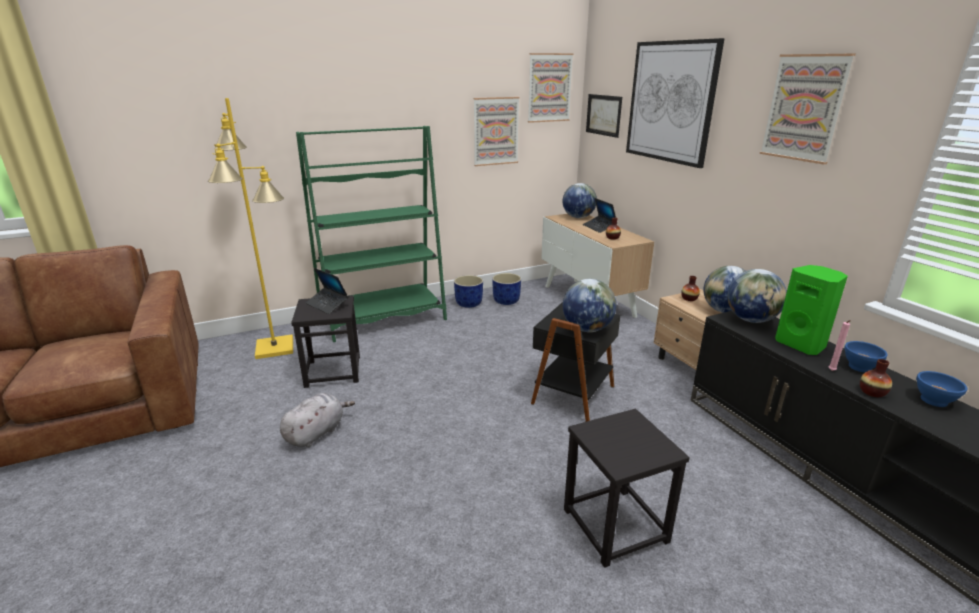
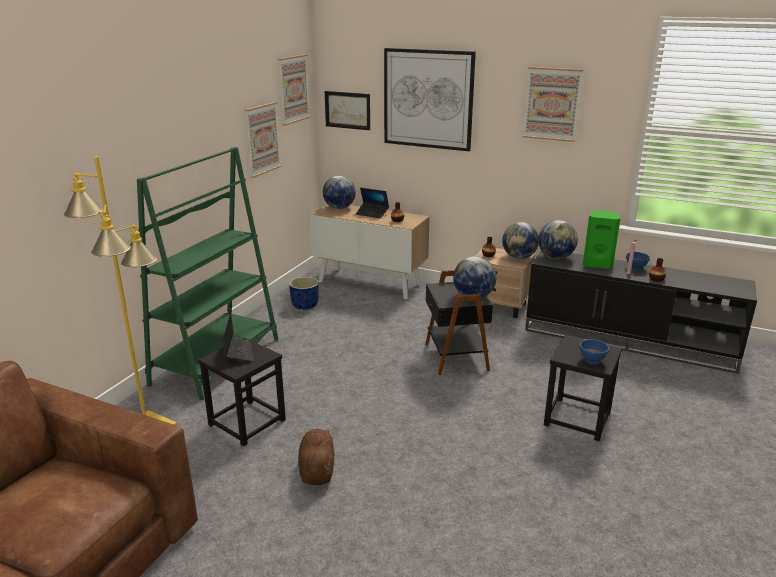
camera: 40 degrees left, 0 degrees up
(316, 433) = (317, 470): grey plush toy -> brown plush toy
(327, 304) = (238, 353): laptop -> laptop turned 105 degrees counterclockwise
(469, 304) = (276, 319): blue planter -> none
(934, 400) = (680, 274): blue bowl -> blue bowl (592, 360)

